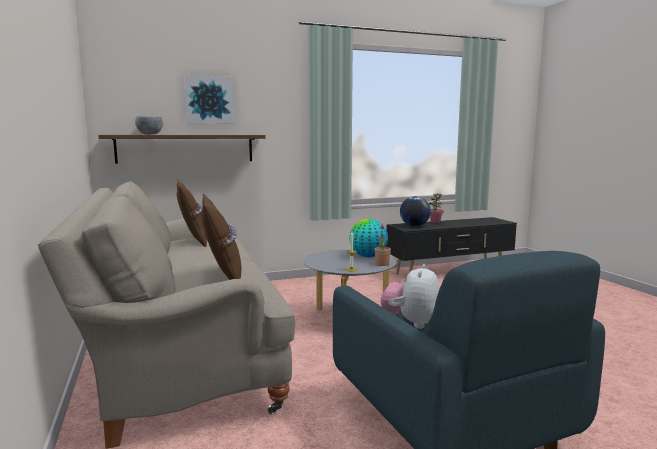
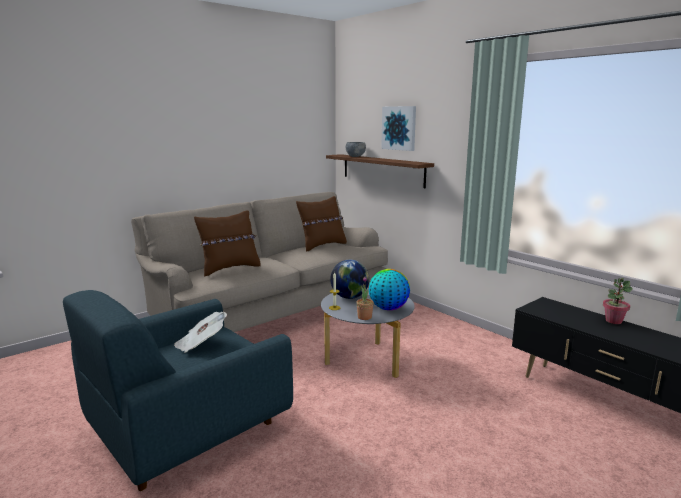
camera: 70 degrees right, 5 degrees up
(411, 323) = (201, 344): plush toy -> newspaper
(414, 226) = (558, 311): globe -> globe (349, 297)

